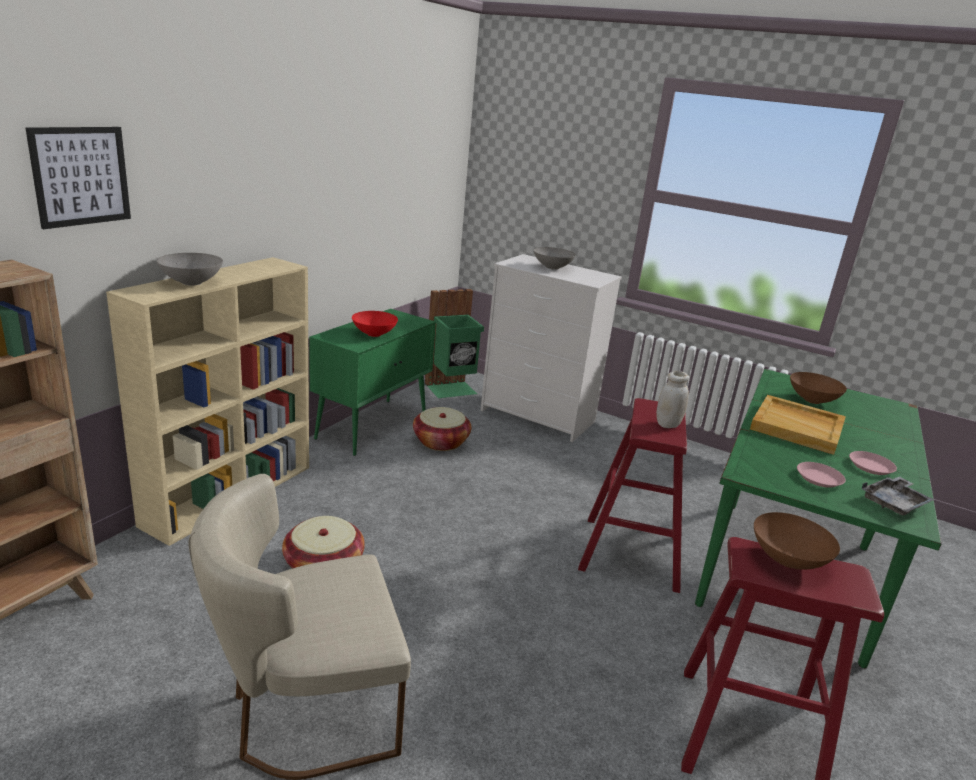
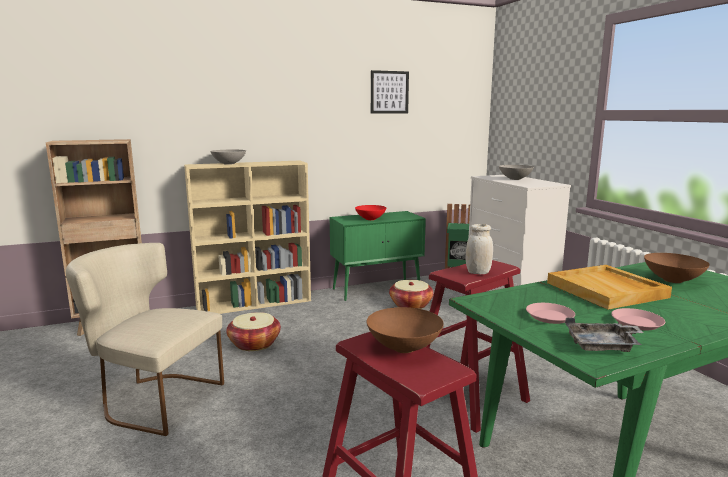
camera: 40 degrees right, 10 degrees down
(81, 176) = (174, 102): picture -> picture (389, 92)

